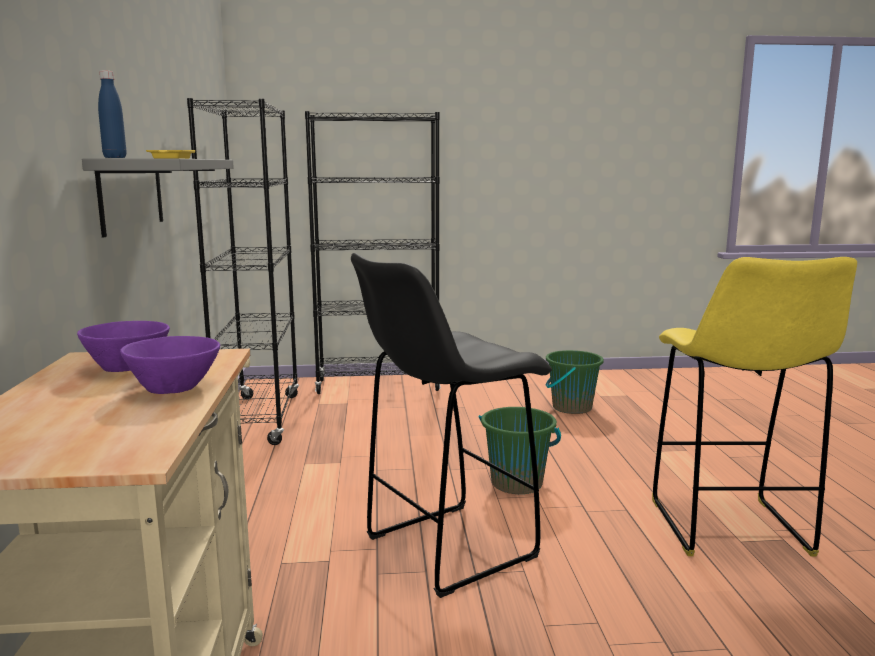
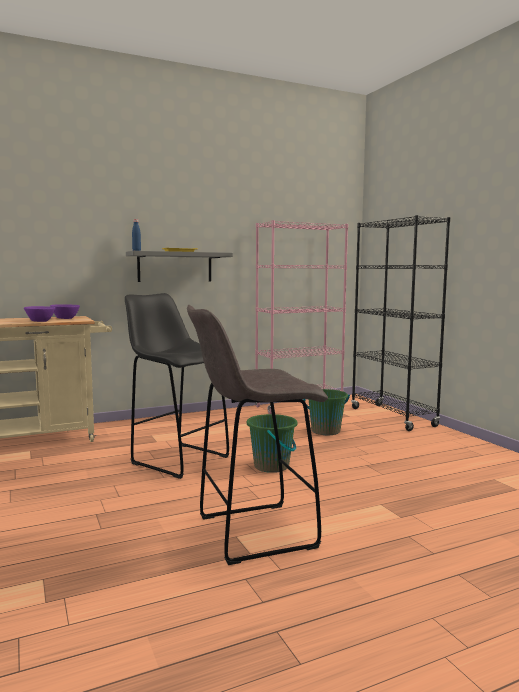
camera: 70 degrees right, 5 degrees down
(259, 419) = (299, 406): black bookcase -> pink bookcase
(571, 407) = (441, 471): green bucket -> green bucket (325, 431)
(730, 529) = (252, 532): yellow stool -> grey stool

